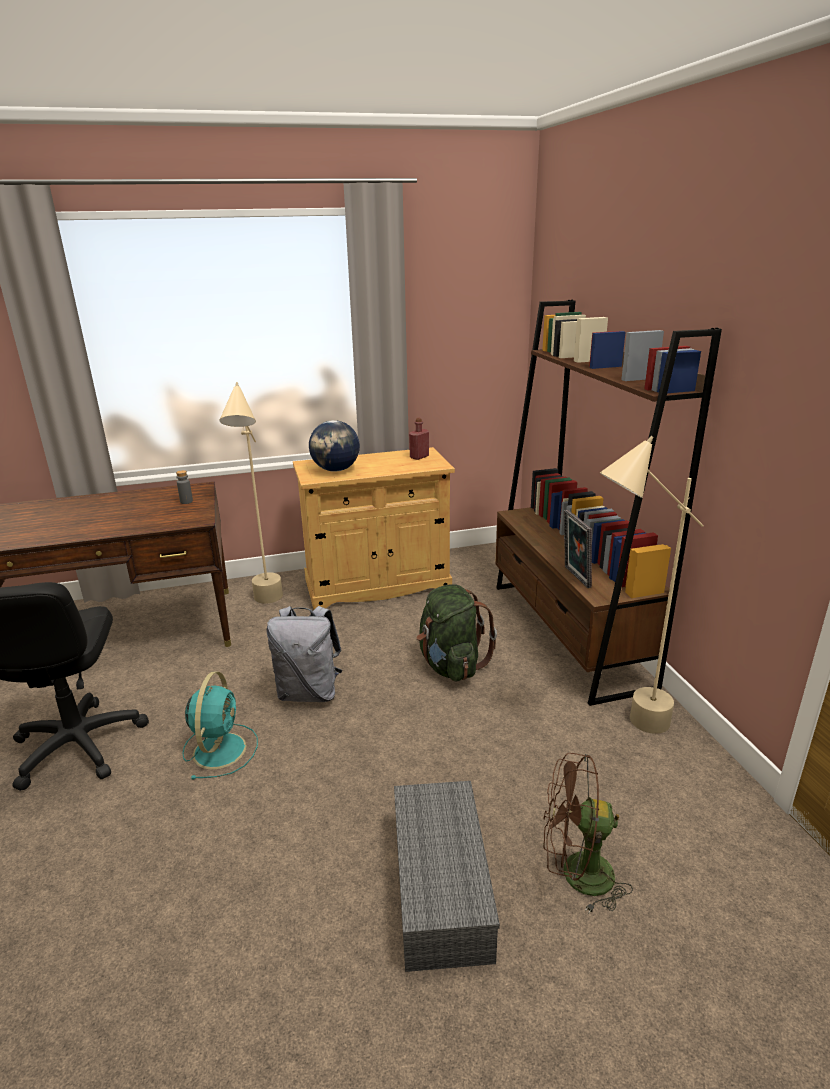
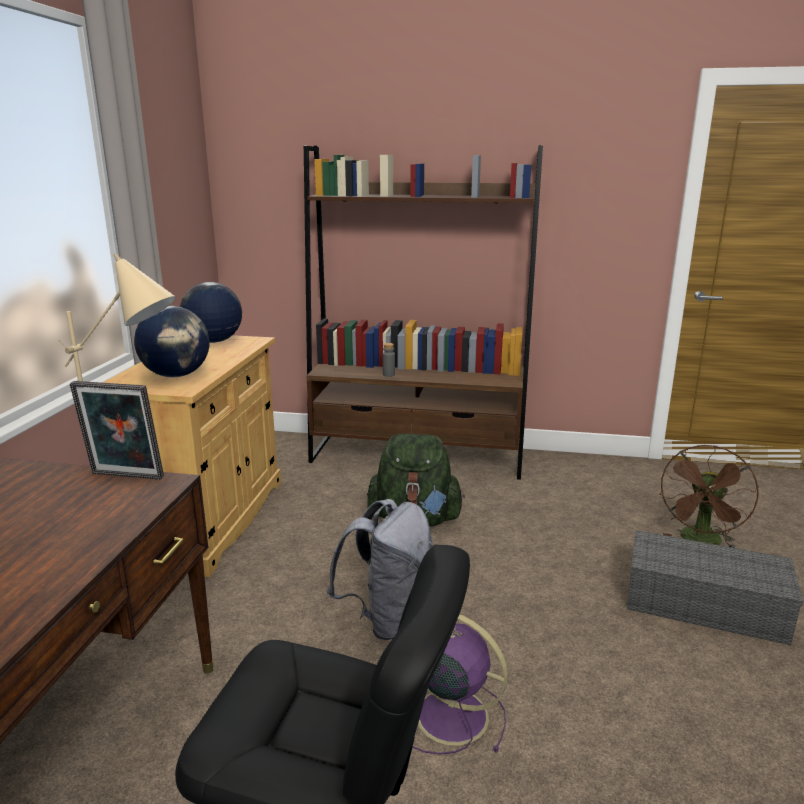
camera: 65 degrees left, 5 degrees down
(186, 501) = (58, 486): grey bottle -> grey bottle (388, 374)
(220, 749) = (449, 714): turquoise fan -> purple fan
(419, 457) = (213, 341): red bottle -> globe
(574, 577) = (470, 381): picture frame -> picture frame (125, 477)
(623, 729) = (556, 477): beige floor lamp -> none

